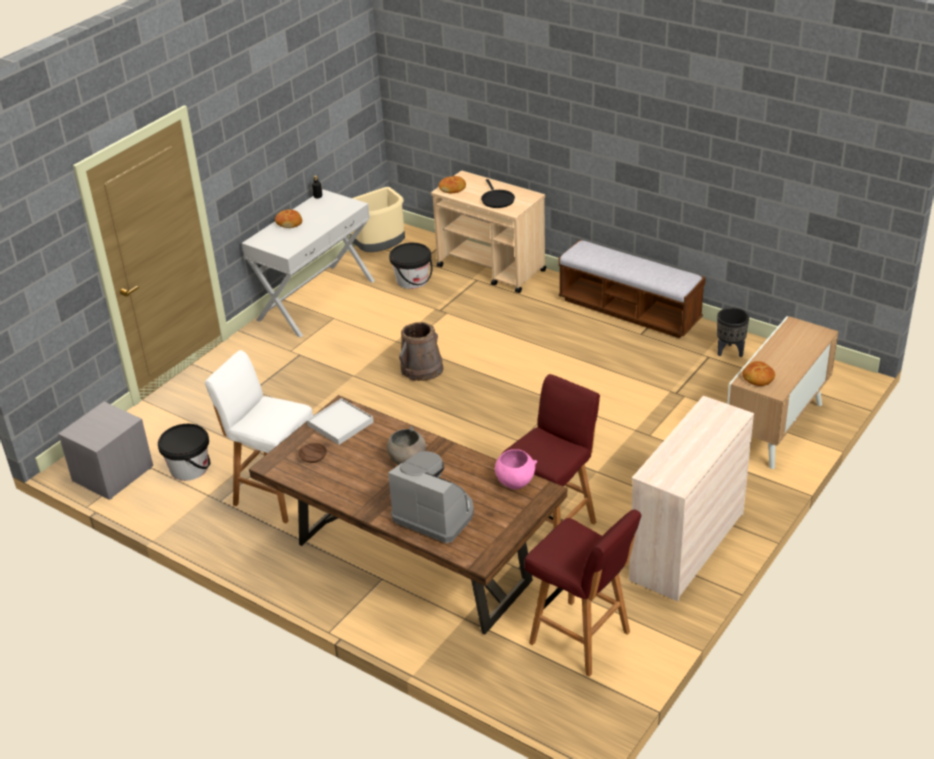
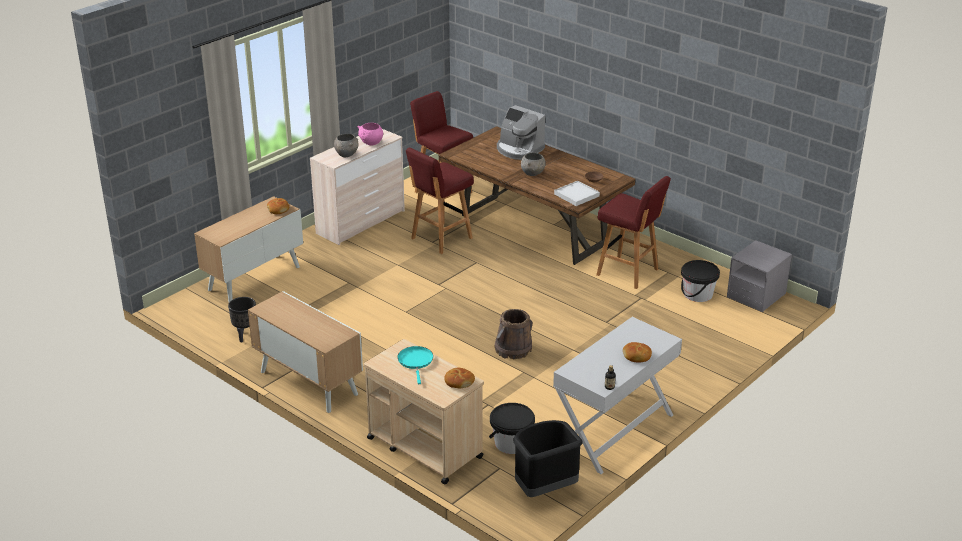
camera: 175 degrees left, 5 degrees down
(275, 494) = (628, 273): white stool -> red stool
(380, 250) = (544, 489): beige trash can -> black trash can
(497, 200) = (415, 361): black frying pan -> turquoise frying pan
(515, 482) = (468, 159): pink bowl -> pink bowl (371, 143)
(629, 310) = (307, 383): bench -> cabinet
(700, 425) = (346, 154): none -> grey bowl

